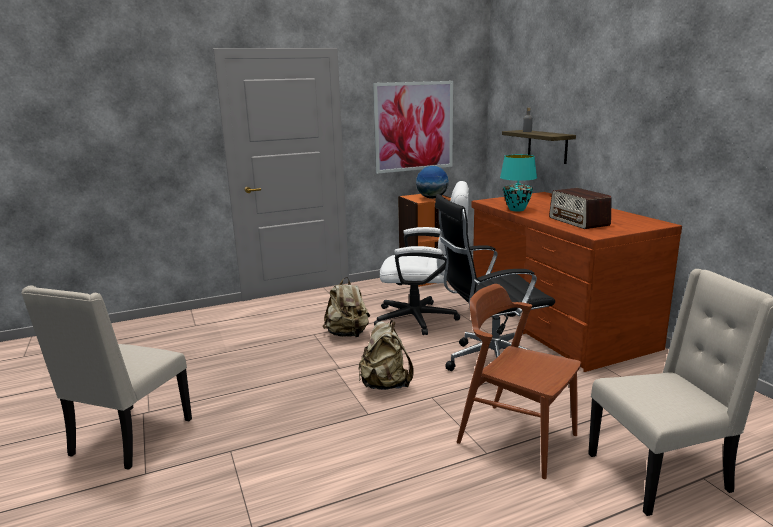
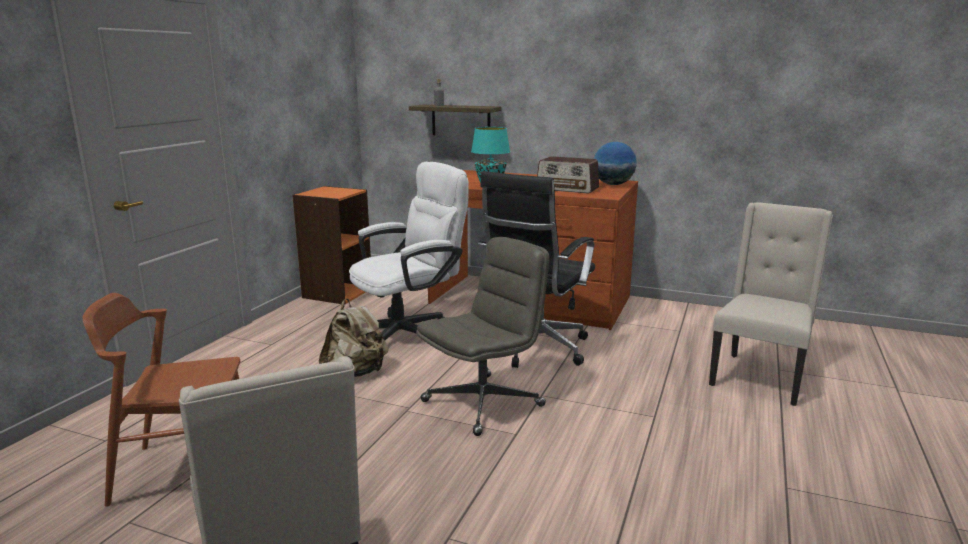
camera: 45 degrees left, 0 degrees up
(385, 385) = (483, 403): beige backpack -> grey office chair
(414, 126) = (298, 103): picture -> none
(432, 198) = (341, 192): globe -> globe (613, 184)
(516, 438) = (653, 396): brown chair -> brown chair (183, 470)

